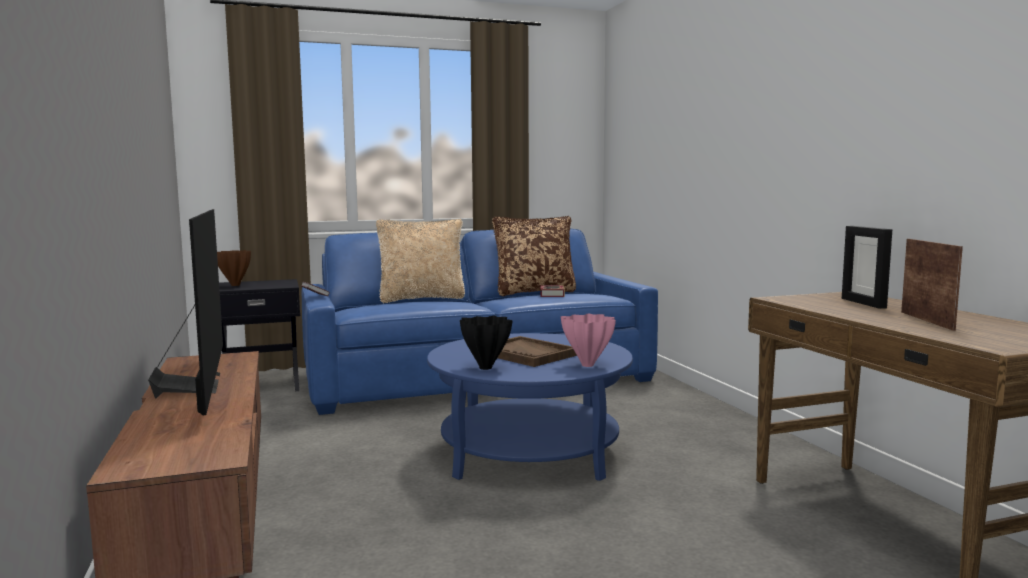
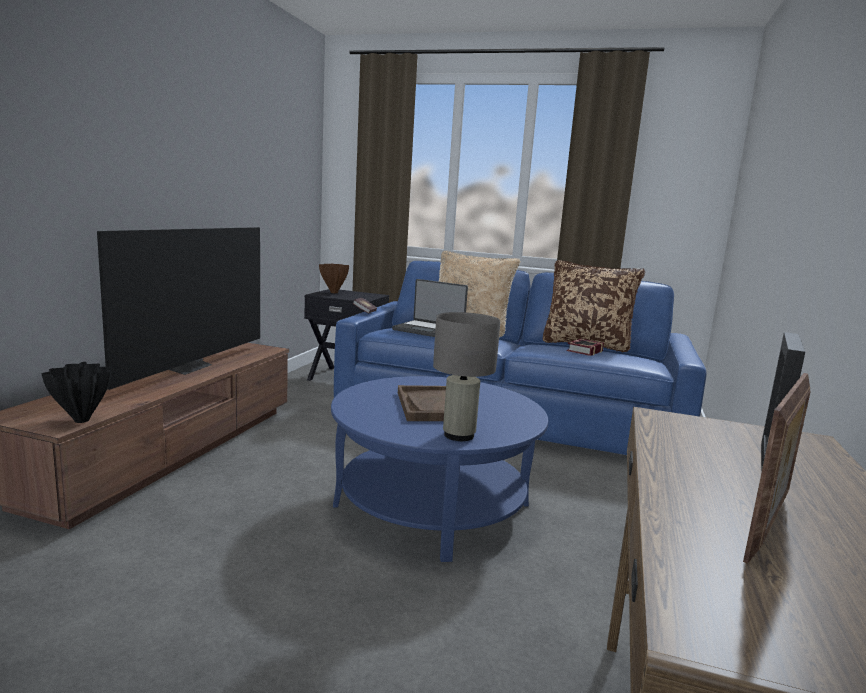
camera: 35 degrees right, 5 degrees up
(399, 303) = (429, 330): none -> laptop
(486, 368) = (366, 409): black vase -> black vase (81, 421)
(588, 365) = (458, 435): pink vase -> grey table lamp

